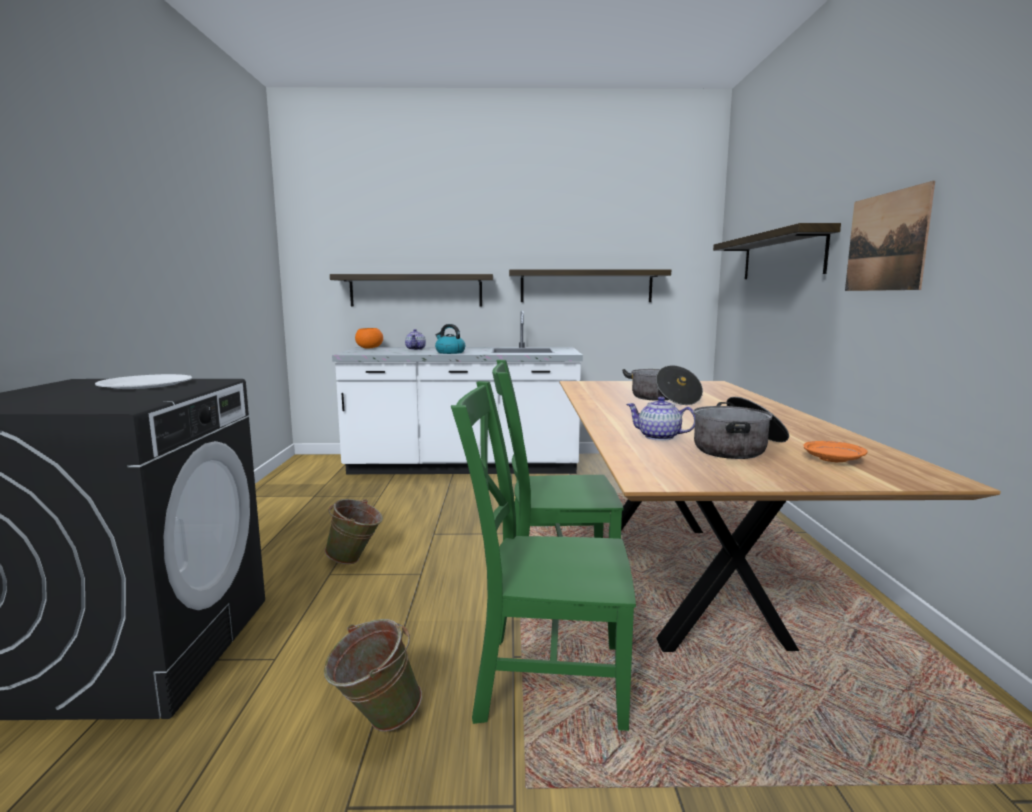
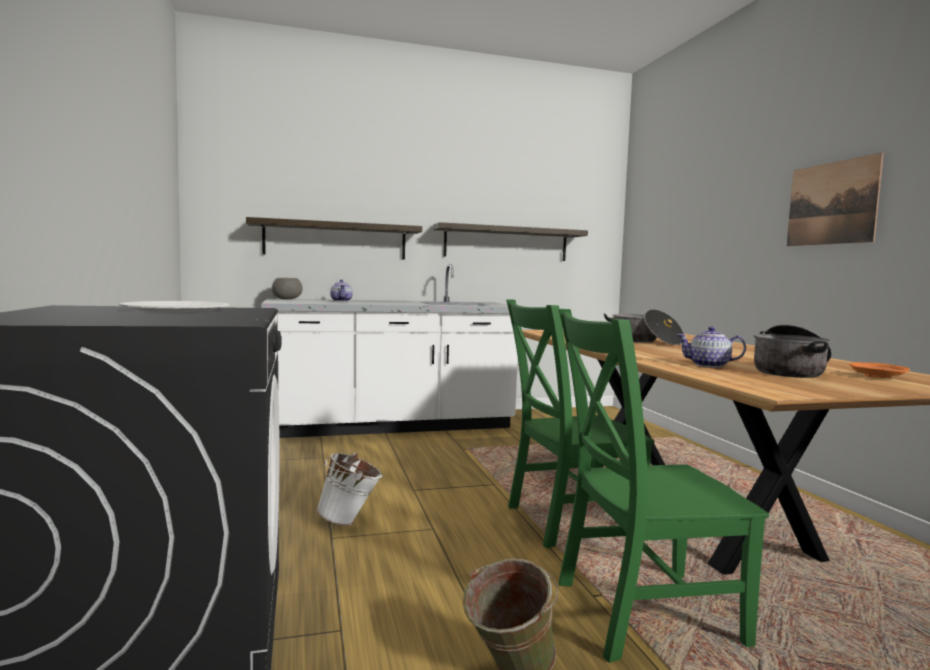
camera: 15 degrees left, 5 degrees down
(355, 560) = (350, 522): green bucket -> white bucket
(369, 348) = (286, 299): orange bowl -> grey bowl
(449, 352) = (386, 303): kettle -> none
(782, 256) = (705, 219): shelf -> none

